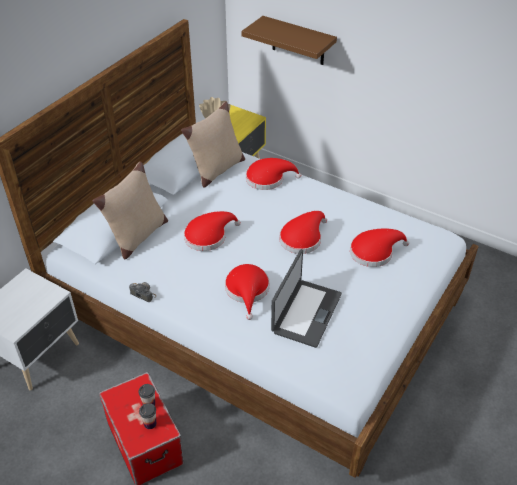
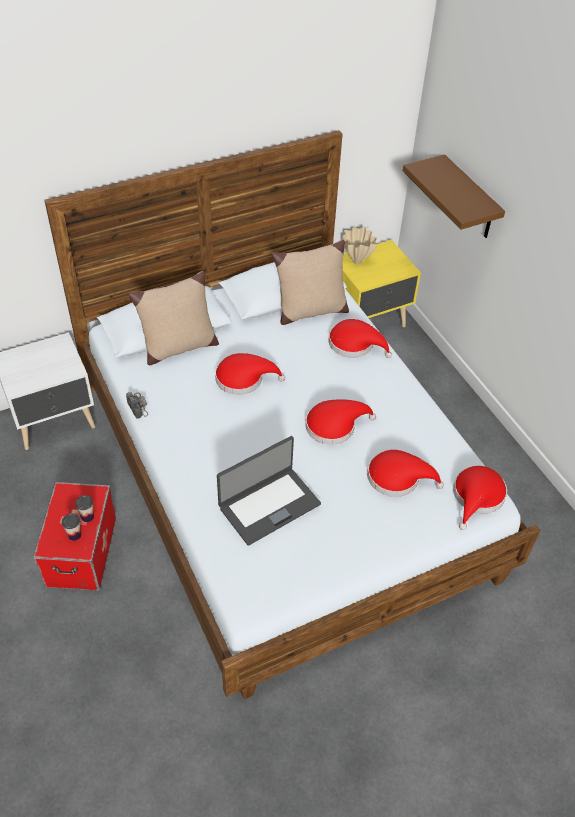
camera: 30 degrees right, 5 degrees up
(247, 291) = (233, 453): red hat -> red hat (477, 497)

